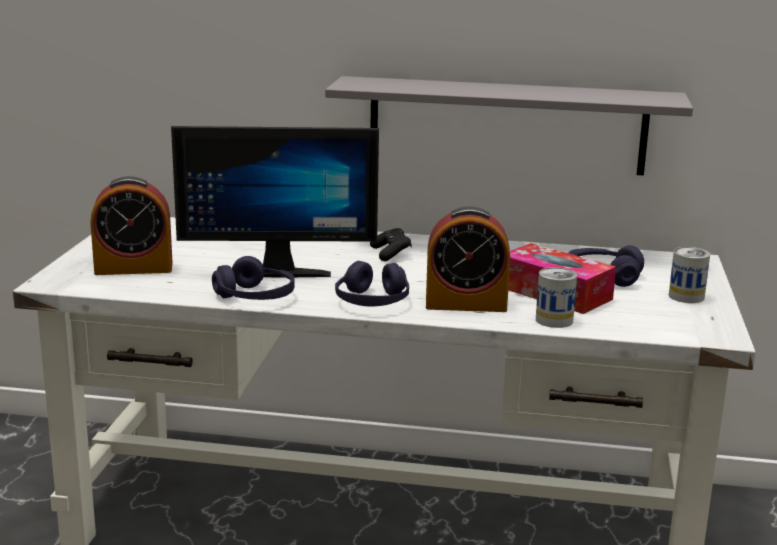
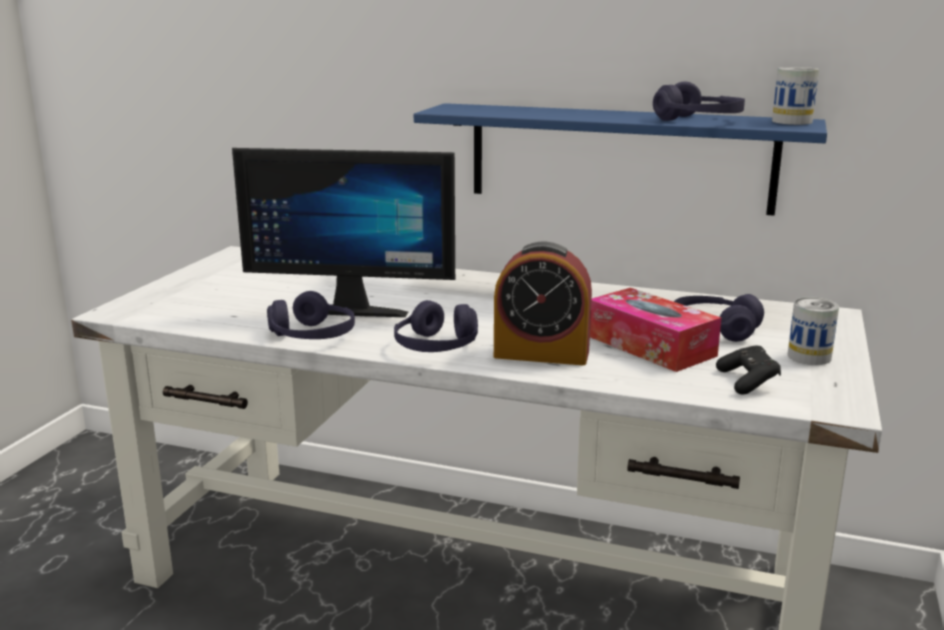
camera: 10 degrees right, 0 degrees up
(134, 268) = (206, 300): alarm clock -> none
(391, 253) = (484, 295): black game controller -> black game controller (748, 382)
(506, 125) = (619, 157): grey shelf -> blue shelf
(554, 320) = (638, 378): can -> can (792, 121)
(582, 95) = (698, 120): none -> purple headphones

